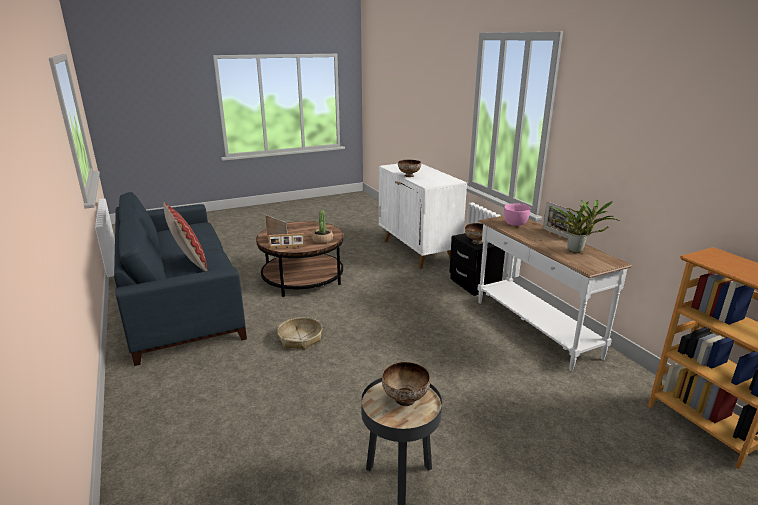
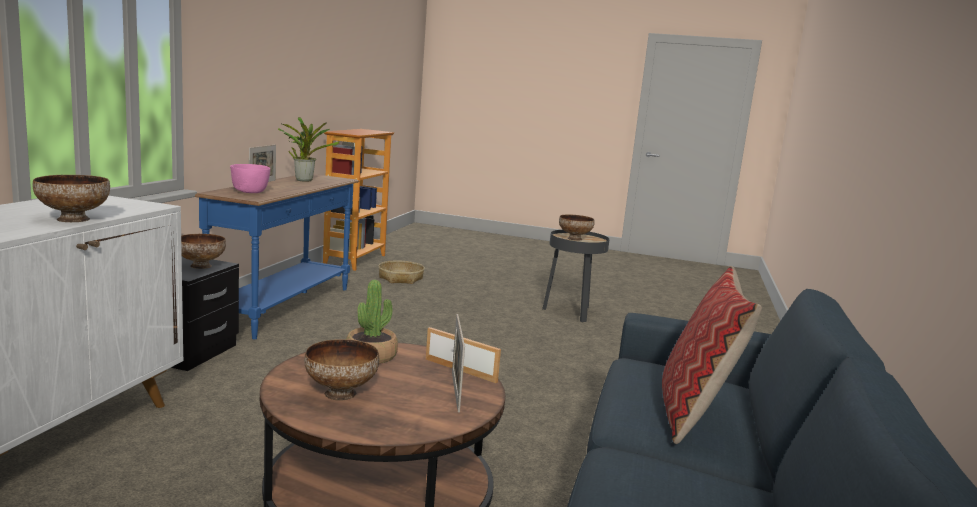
camera: 140 degrees left, 10 degrees down
(300, 339) = (534, 404): basket -> basket (401, 278)
(306, 229) = (341, 393): none -> bowl
(534, 328) = (284, 307): white console table -> blue console table

